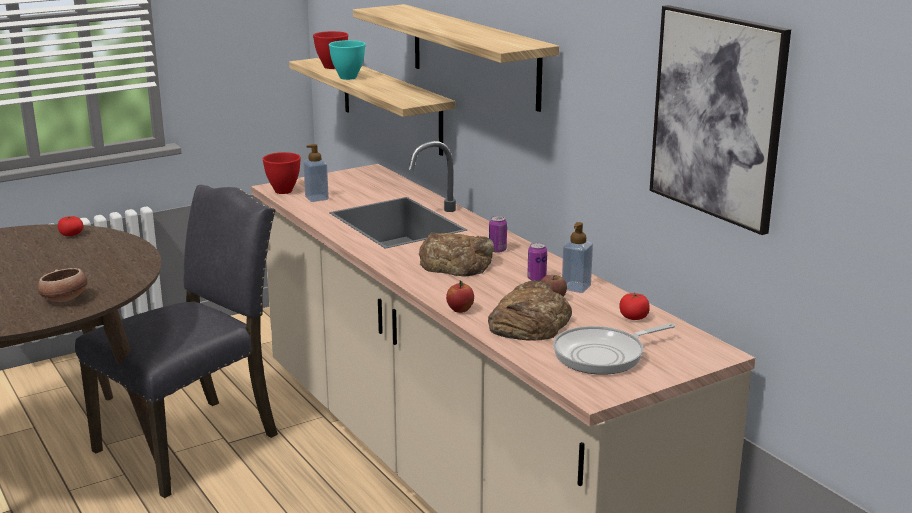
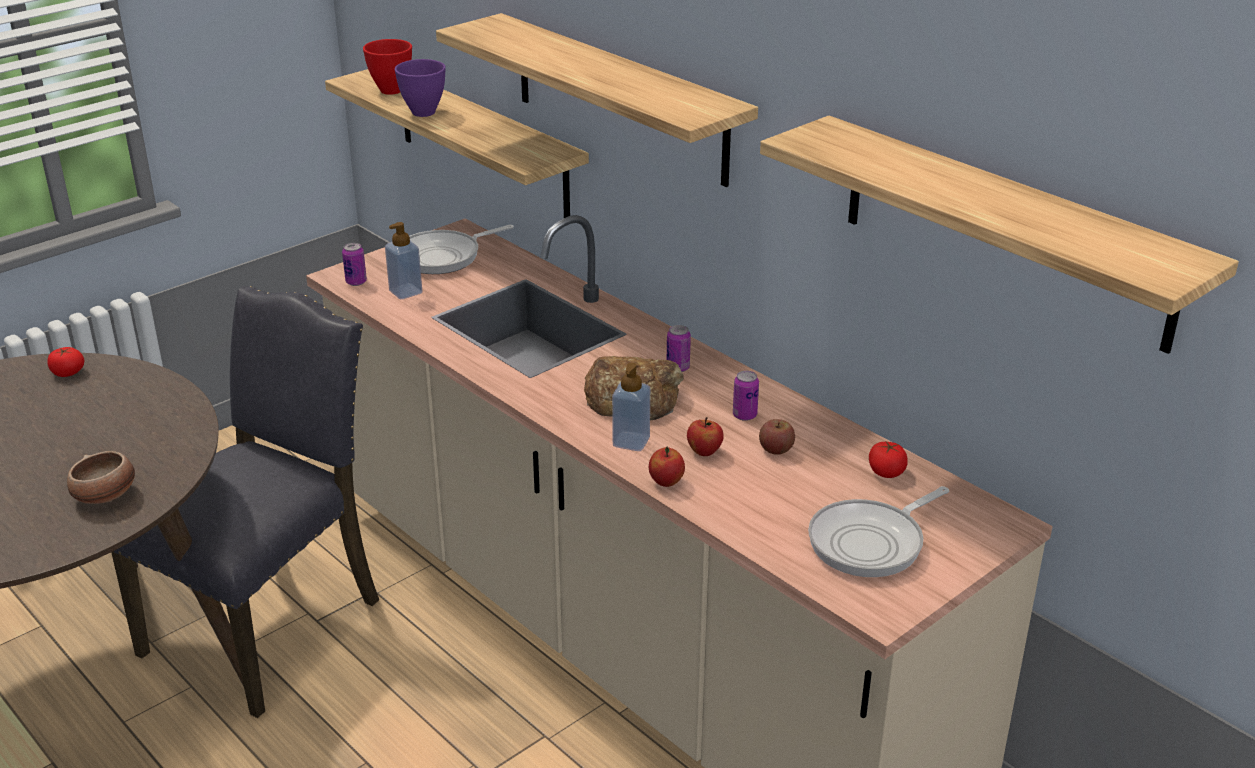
camera: 10 degrees left, 10 degrees up
(284, 191) = (356, 282): red bowl -> can
(348, 78) = (424, 113): turquoise bowl -> purple bowl
(353, 182) = (443, 256): none -> frying pan
(496, 296) = (704, 452): none -> apple
(529, 322) = (761, 495): bread -> none
(576, 287) = (799, 427): soap dispenser -> soap dispenser (631, 442)
(717, 116) = (1004, 231): picture -> shelf

